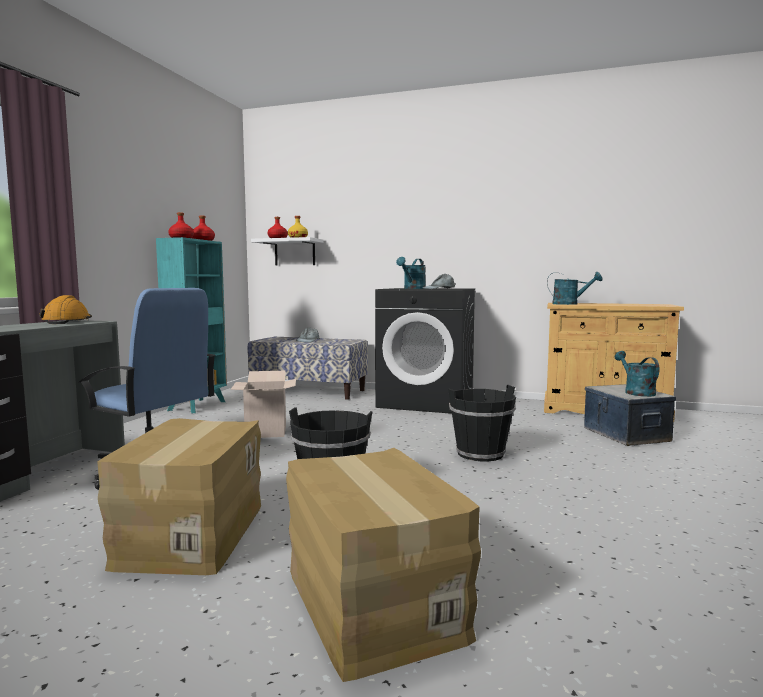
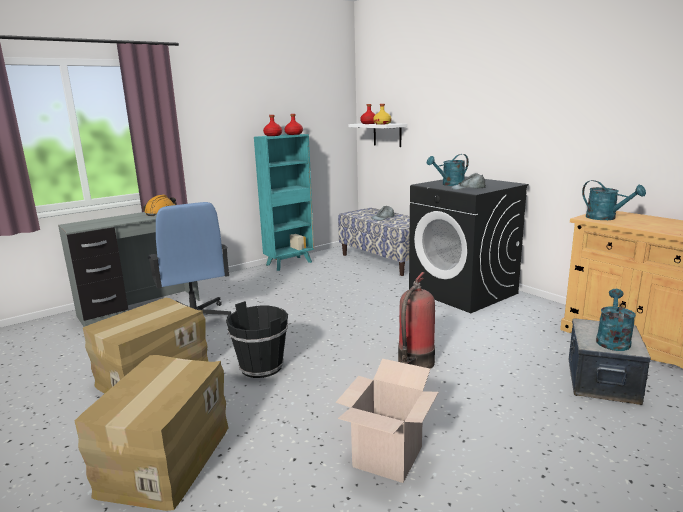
camera: 35 degrees right, 10 degrees up
(266, 432) = (297, 299): cardboard box -> cardboard box (387, 457)
(480, 454) = (414, 363): black bucket -> fire extinguisher

